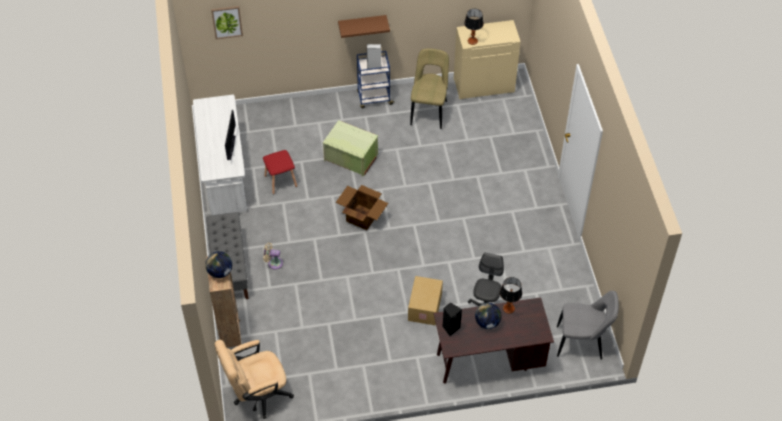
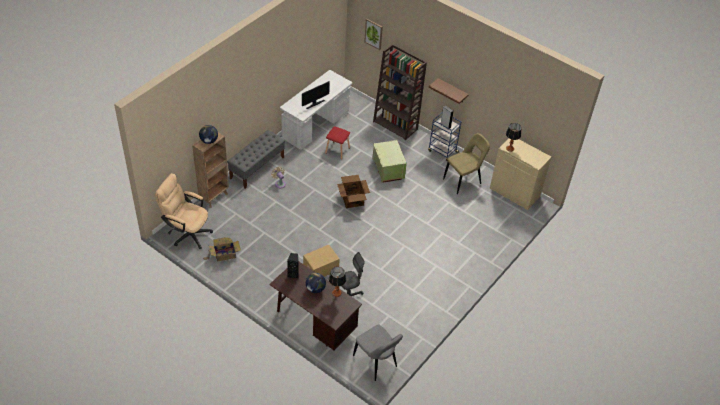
camera: 45 degrees right, 5 degrees down
(298, 108) = (396, 125): none -> brown bookcase
(322, 380) = (224, 254): none -> cardboard box

